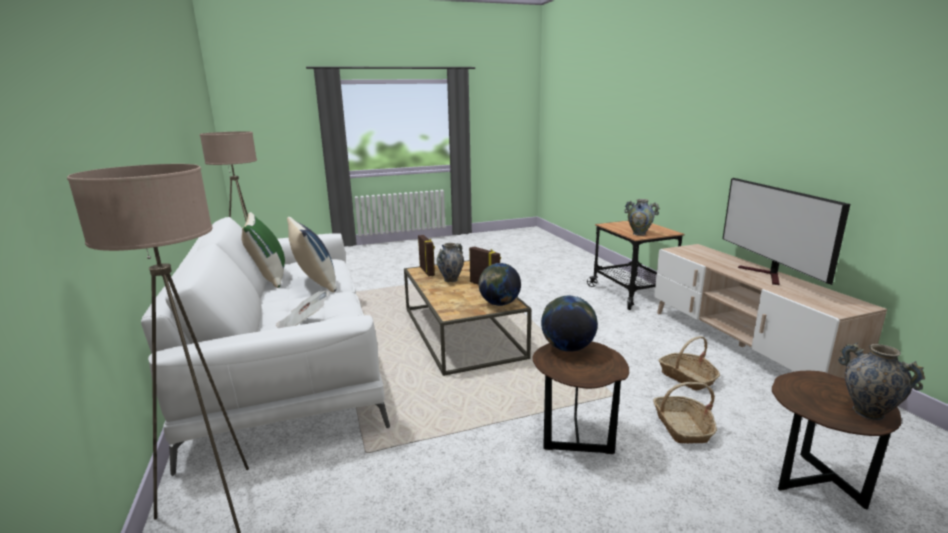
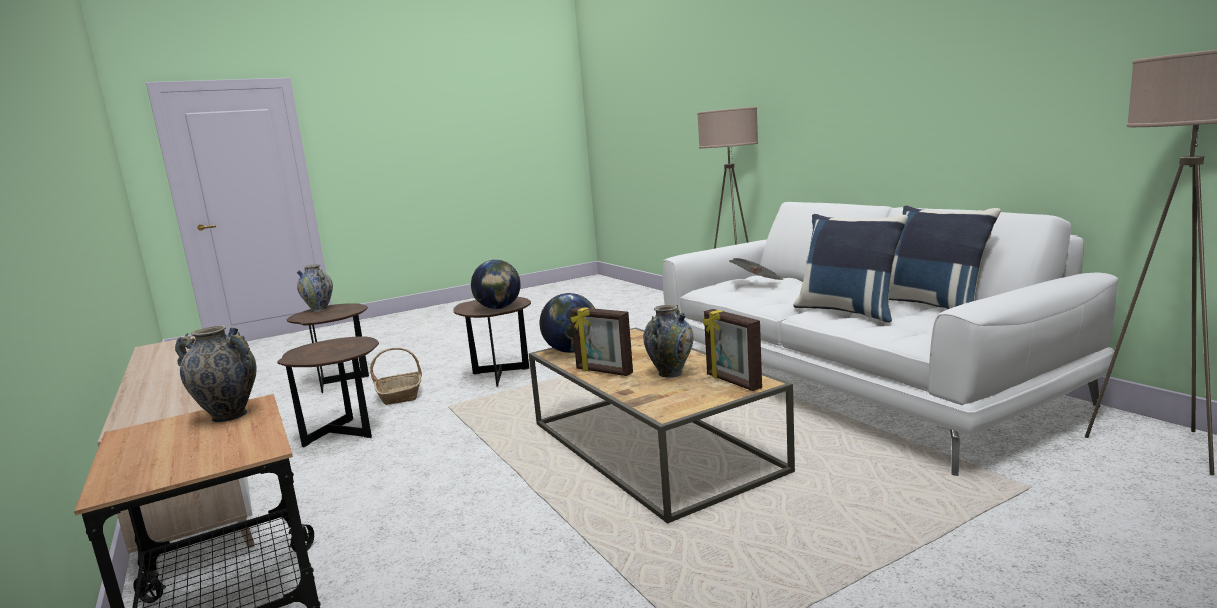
camera: 170 degrees right, 5 degrees down
(268, 278) = (935, 305): green pillow -> blue pillow
(687, 377) = (345, 434): basket -> brown side table
(767, 275) = (161, 371): television -> none

